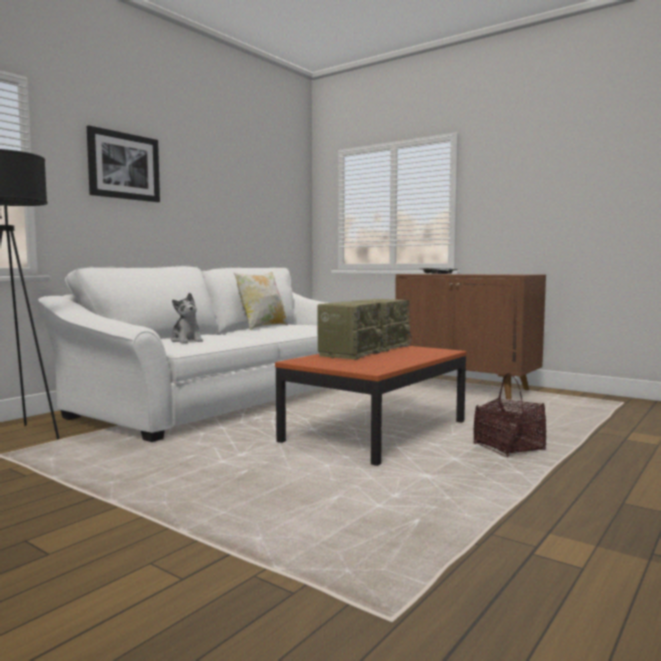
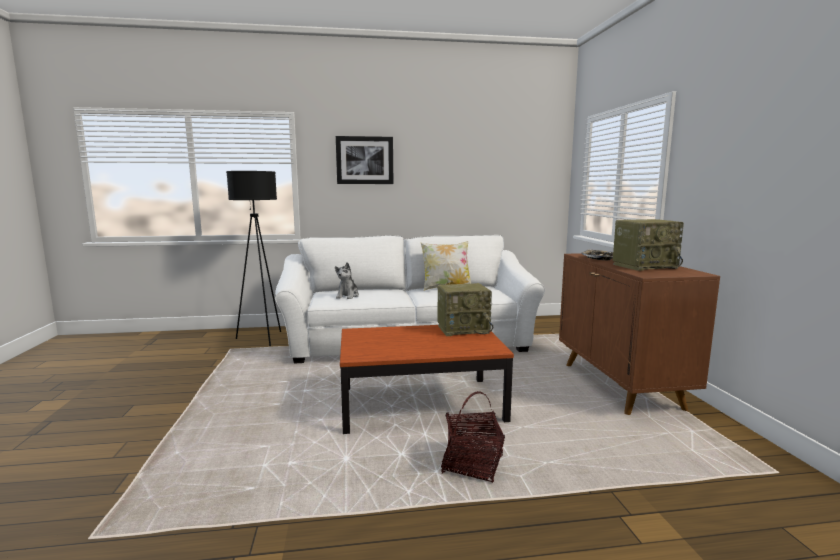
camera: 45 degrees right, 5 degrees up
(349, 354) = (411, 332): radio -> radio (645, 266)

